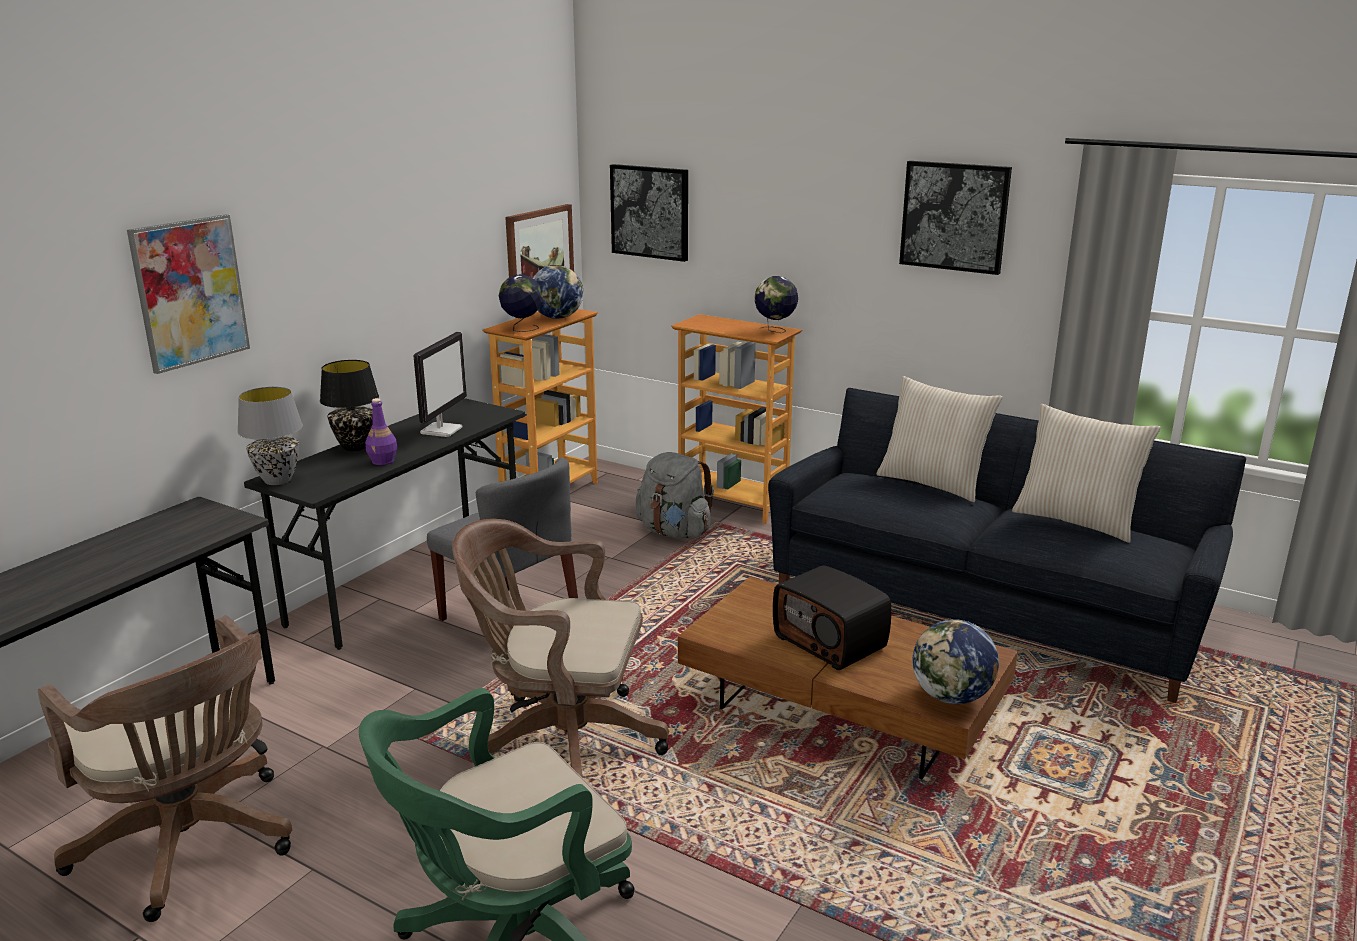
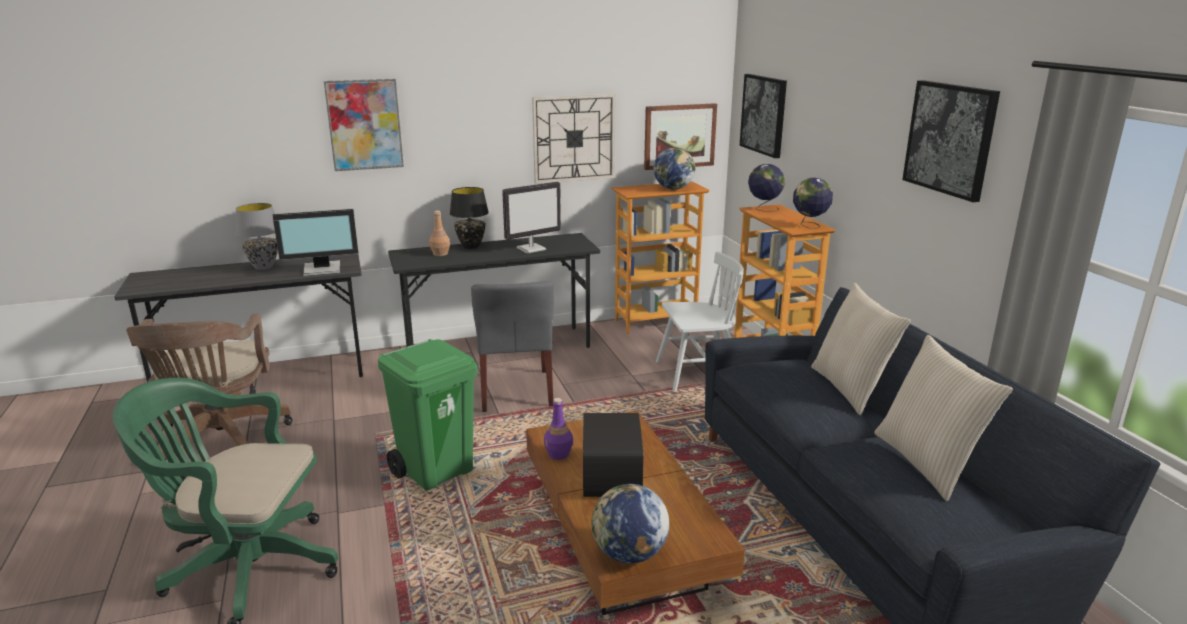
camera: 40 degrees right, 0 degrees up
(199, 532) = (323, 269): none -> monitor
(278, 480) = (403, 254): grey table lamp -> grey table lamp (264, 267)
(333, 466) = (440, 254): none -> brown bottle
(383, 461) = (468, 258): purple bottle -> purple bottle (559, 454)
(439, 271) = (574, 138): none -> wall clock
(522, 329) = (634, 191): globe -> globe (764, 209)
(560, 740) = (436, 470): brown office chair -> green trash can
(674, 532) = (698, 373): grey backpack -> white chair

